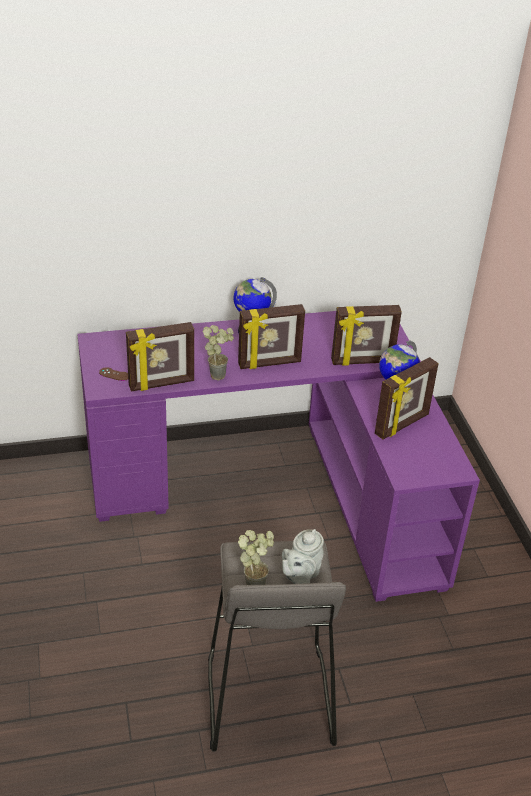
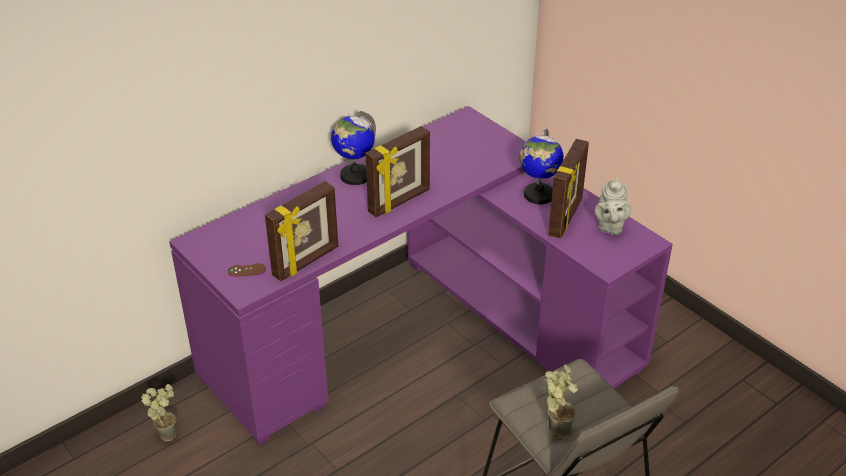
camera: 25 degrees left, 0 degrees up
(219, 373) = (357, 229): potted plant -> potted plant (168, 431)
(300, 576) = (592, 401): grey teapot -> grey teapot (609, 226)
(362, 362) = (487, 169): picture frame -> none

